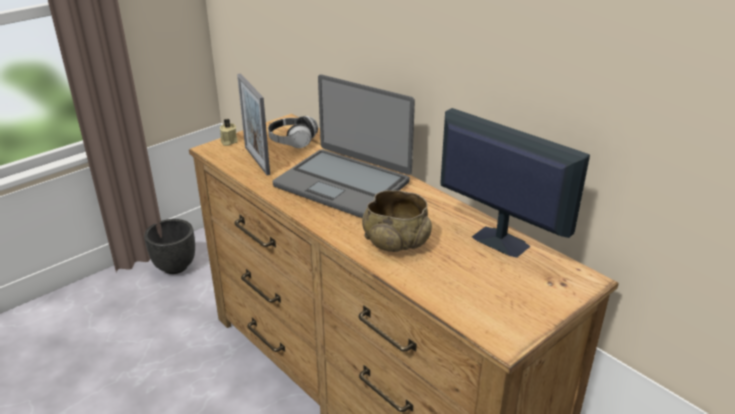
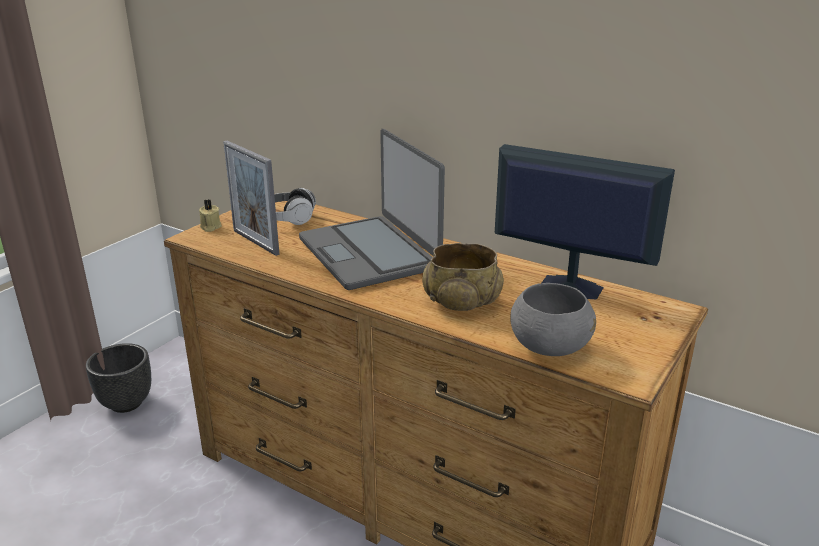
camera: 15 degrees left, 5 degrees down
(343, 183) = (369, 253): laptop -> laptop turned 45 degrees clockwise
(448, 298) = (549, 347): none -> grey bowl

